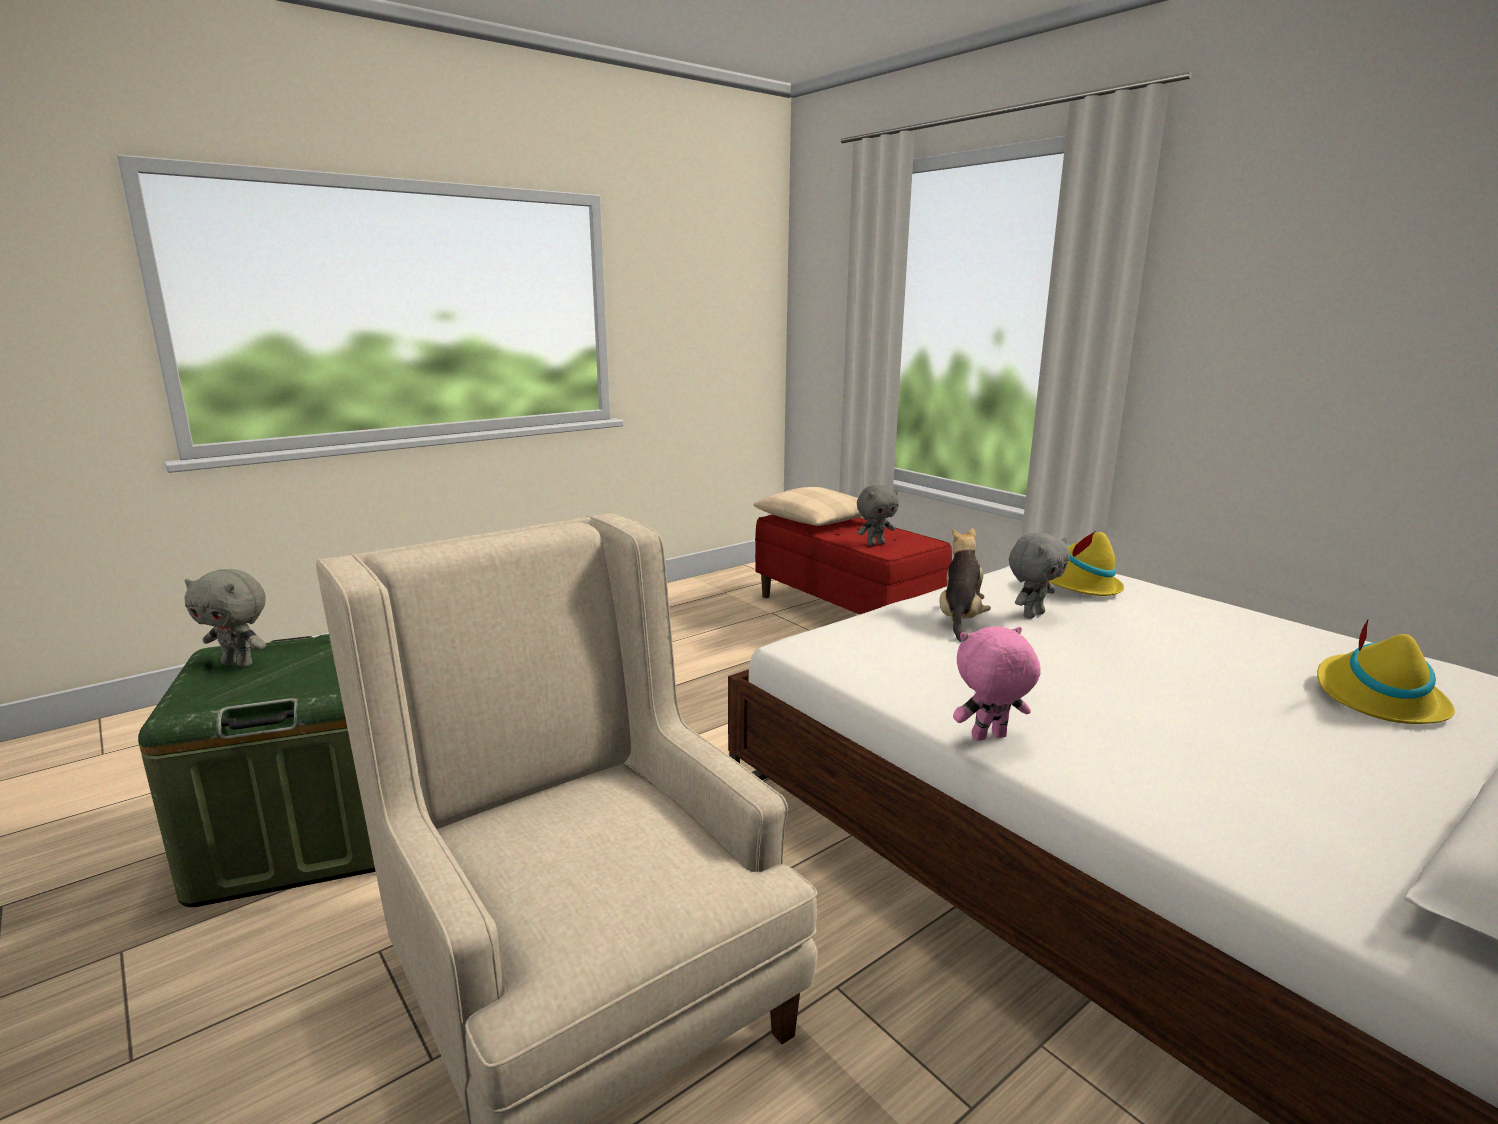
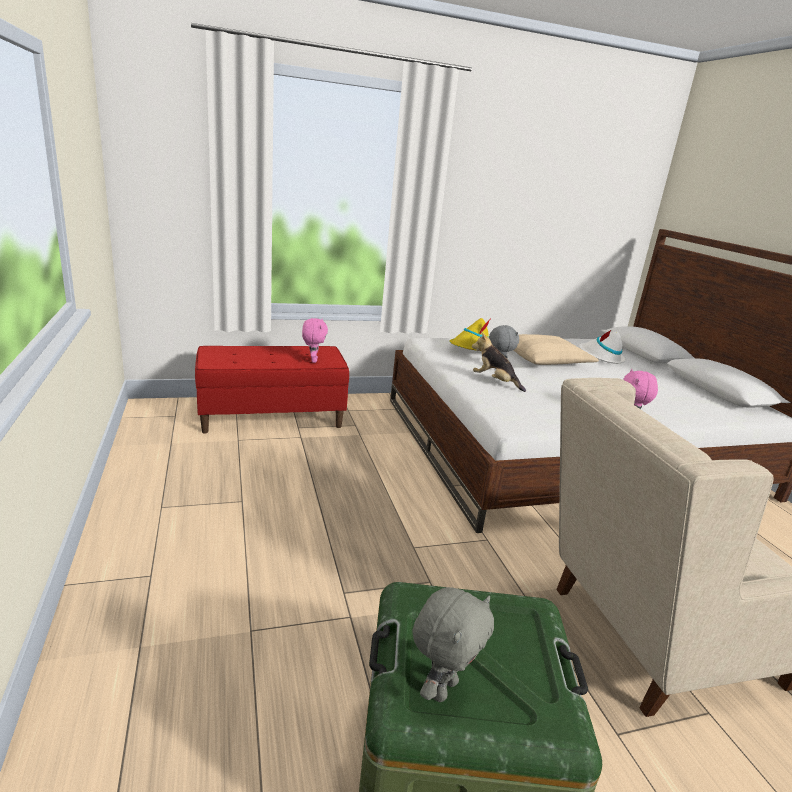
camera: 70 degrees left, 5 degrees up
(818, 521) = (238, 357): beige pillow -> beige pillow (545, 359)
(875, 544) = (313, 360): grey plush toy -> pink plush toy
(1376, 698) = (601, 357): yellow hat -> white hat

